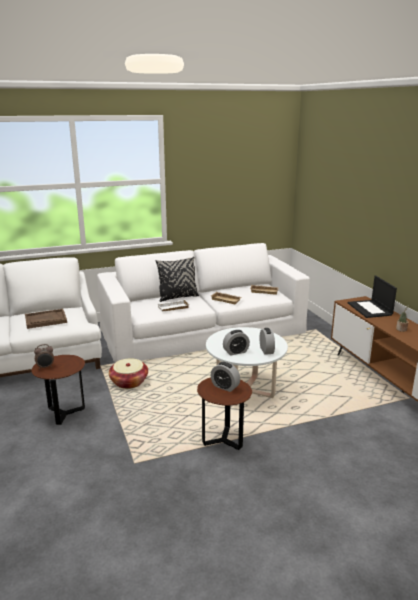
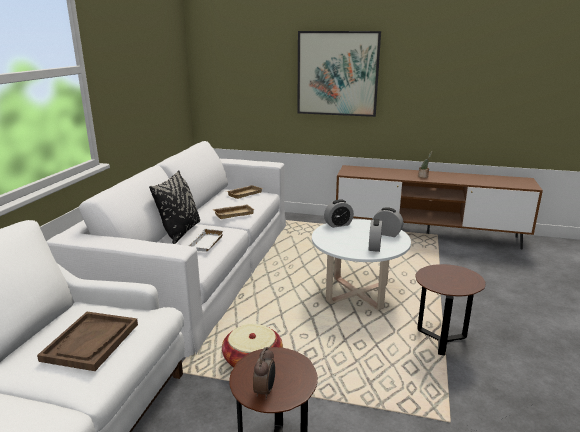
camera: 55 degrees left, 0 degrees up
(225, 387) = (445, 276): alarm clock -> alarm clock (338, 224)
(370, 309) = (372, 172): laptop -> none
(373, 207) = (337, 73): none -> picture

